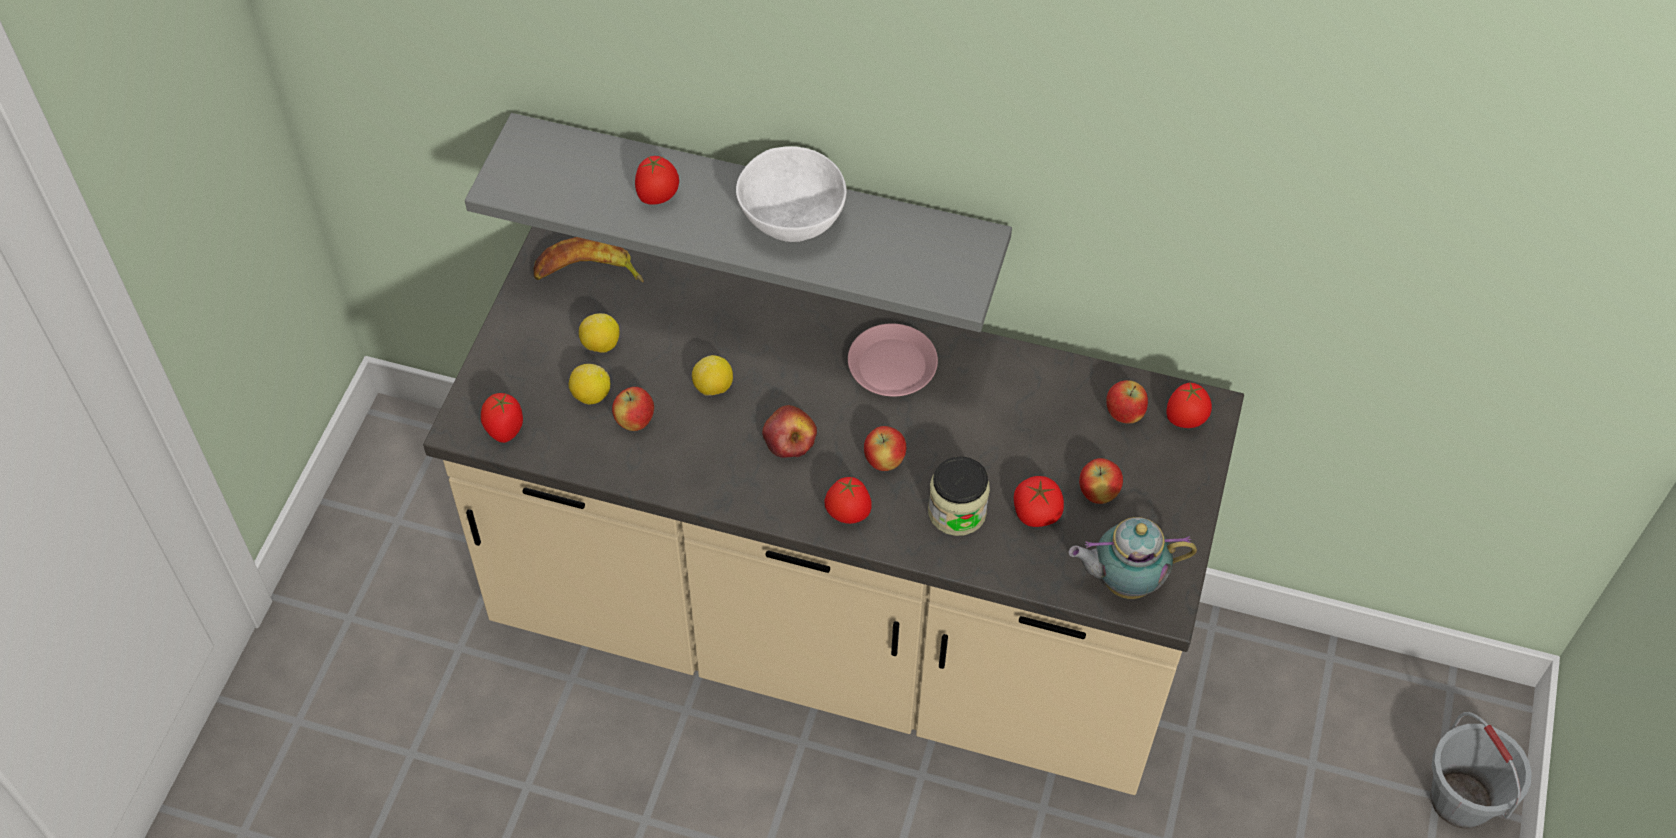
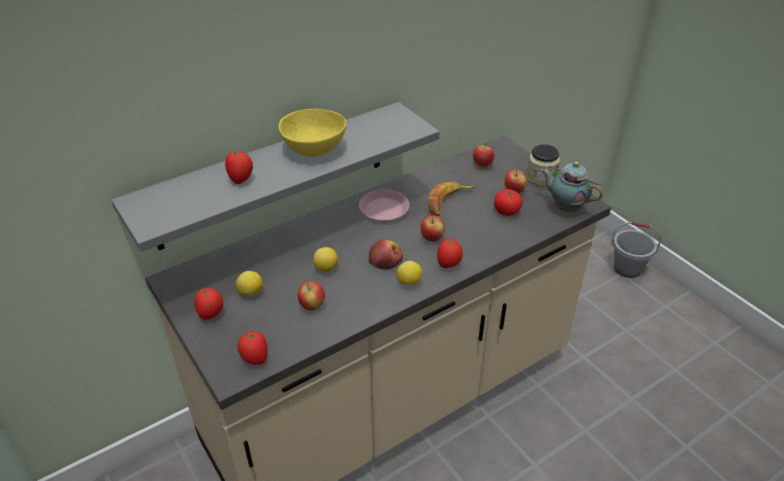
camera: 50 degrees left, 15 degrees down
(587, 272) = (202, 274): banana -> banana (448, 202)
(591, 395) = (276, 313): lemon -> lemon (409, 282)
(792, 222) = (315, 150): white bowl -> yellow bowl
(957, 512) = (482, 232): jar -> jar (541, 178)
(1123, 581) = (565, 207): teapot -> teapot turned 90 degrees clockwise
(1185, 421) = (502, 153): tomato -> tomato (211, 314)

